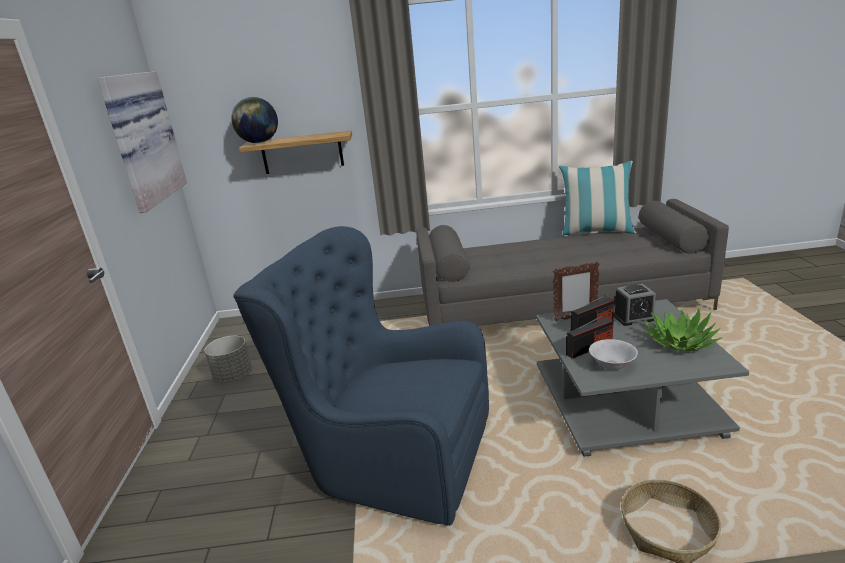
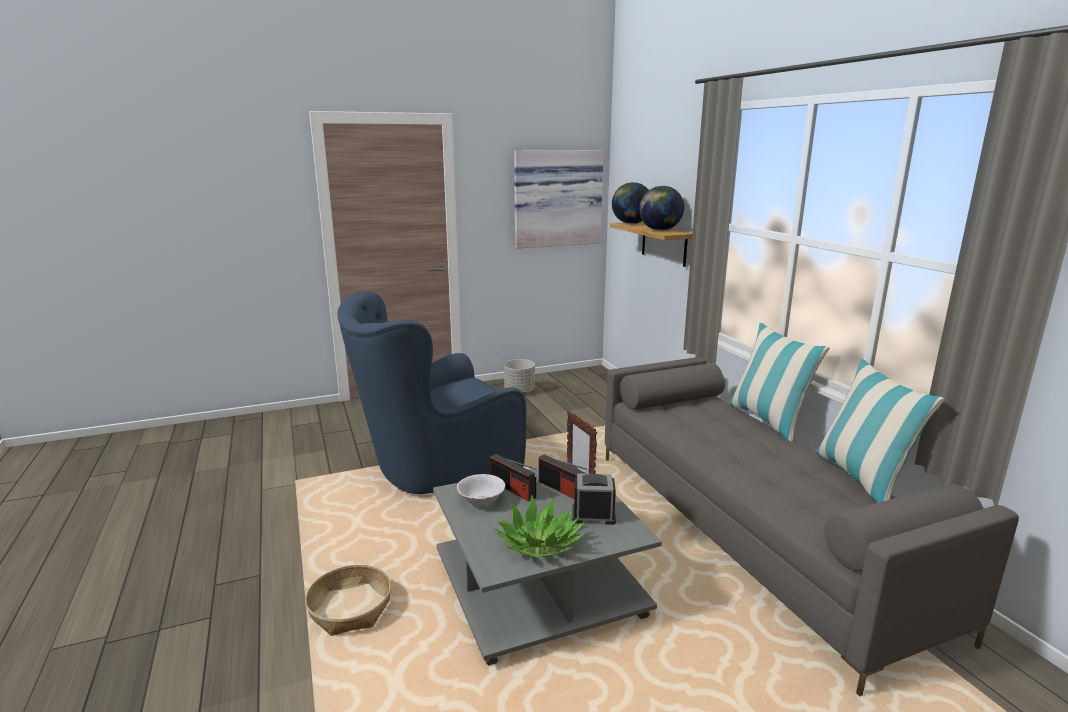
camera: 70 degrees right, 5 degrees down
(319, 136) = (659, 230): none -> globe
(387, 457) = (434, 467): blue armchair -> blue armchair turned 120 degrees counterclockwise
(504, 240) = (768, 420): none -> pillow
(633, 317) = (593, 515): alarm clock -> alarm clock turned 120 degrees clockwise

